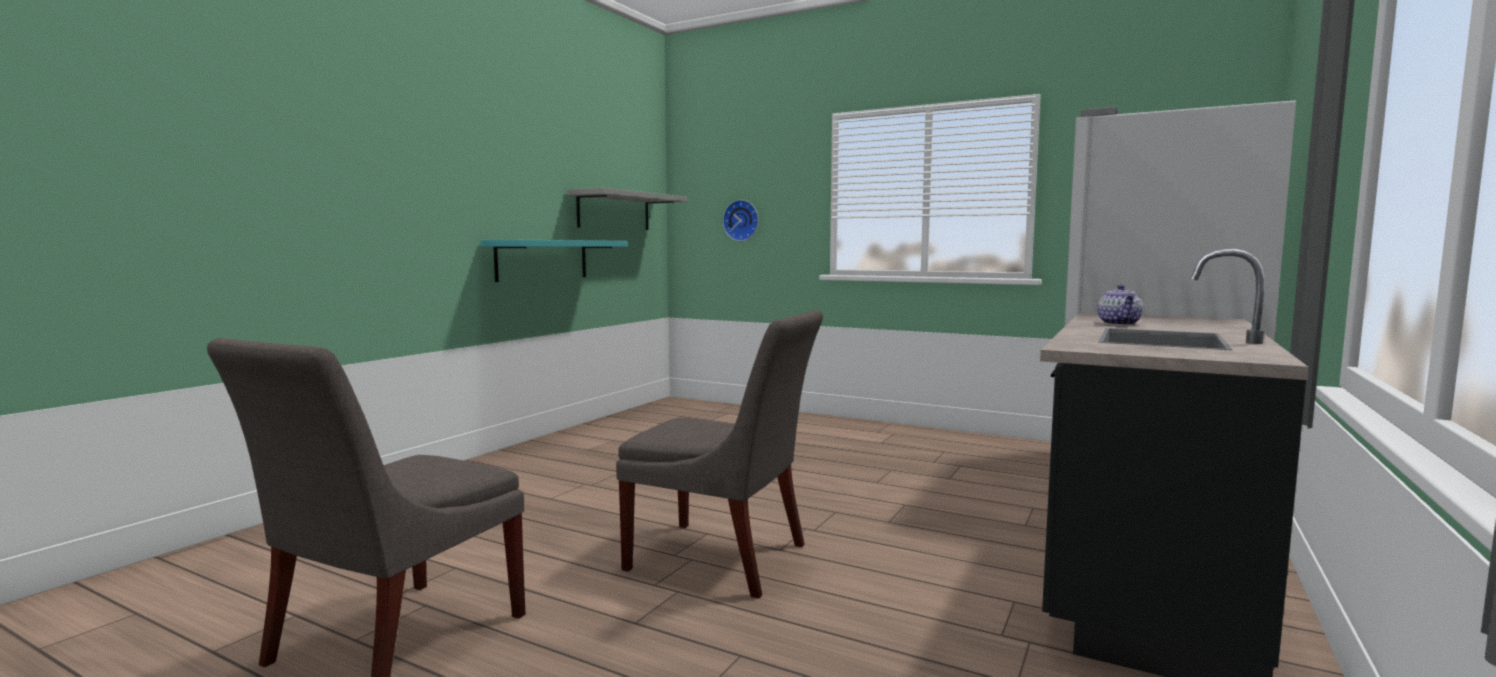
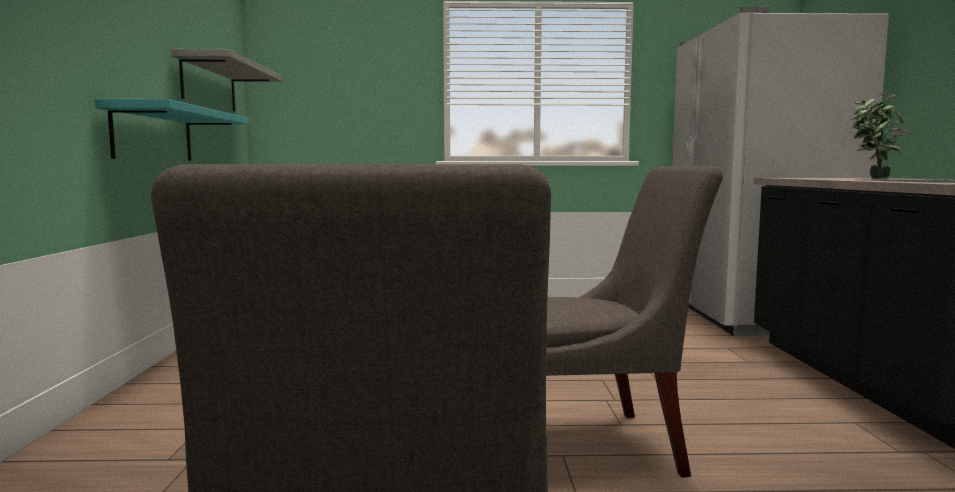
camera: 30 degrees left, 0 degrees up
(742, 220) = (343, 105): wall clock -> none
(1119, 324) = (840, 179): teapot -> none
(1196, 323) = (873, 178): none -> potted plant

